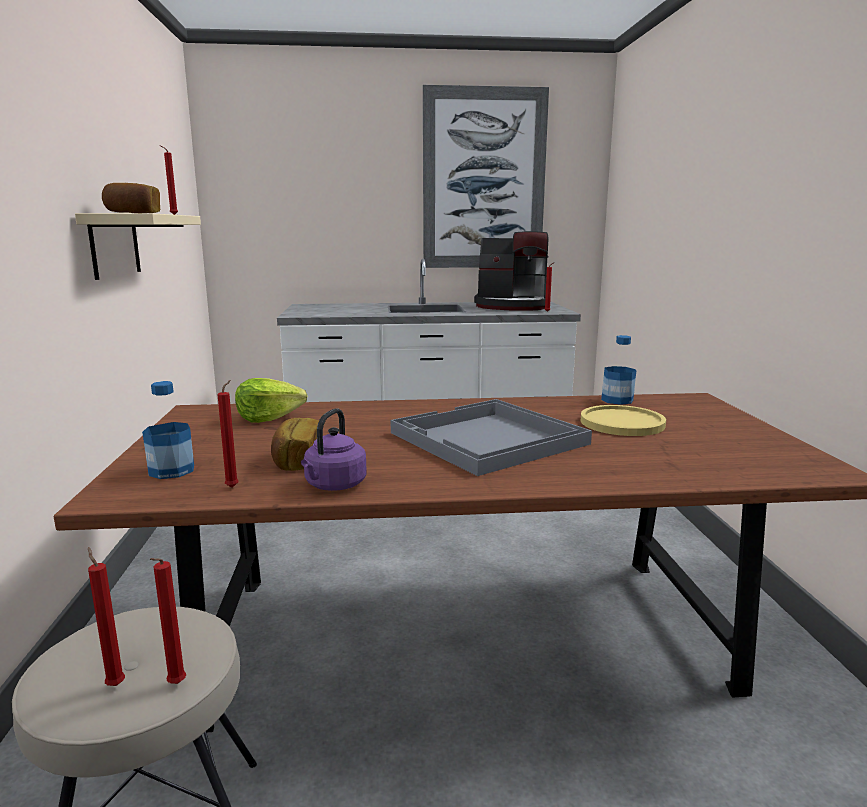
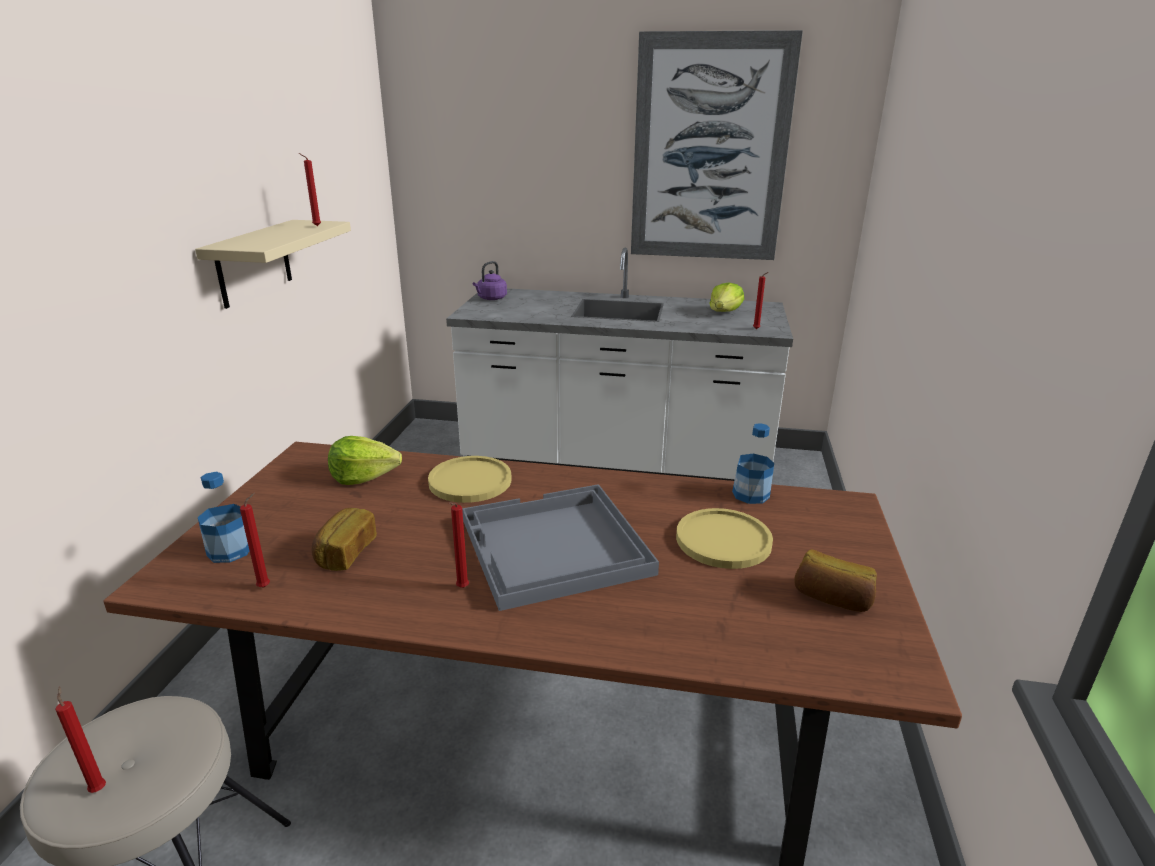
camera: 15 degrees right, 10 degrees up
(132, 213) = (257, 242): bread -> bread (832, 598)
(175, 686) = (140, 802): red candle -> red candle (461, 589)
(334, 485) = (353, 601): purple kettle -> purple kettle (491, 299)
(374, 412) = (470, 481): none -> yellow plate
(512, 306) = (724, 312): coffee machine -> lettuce

